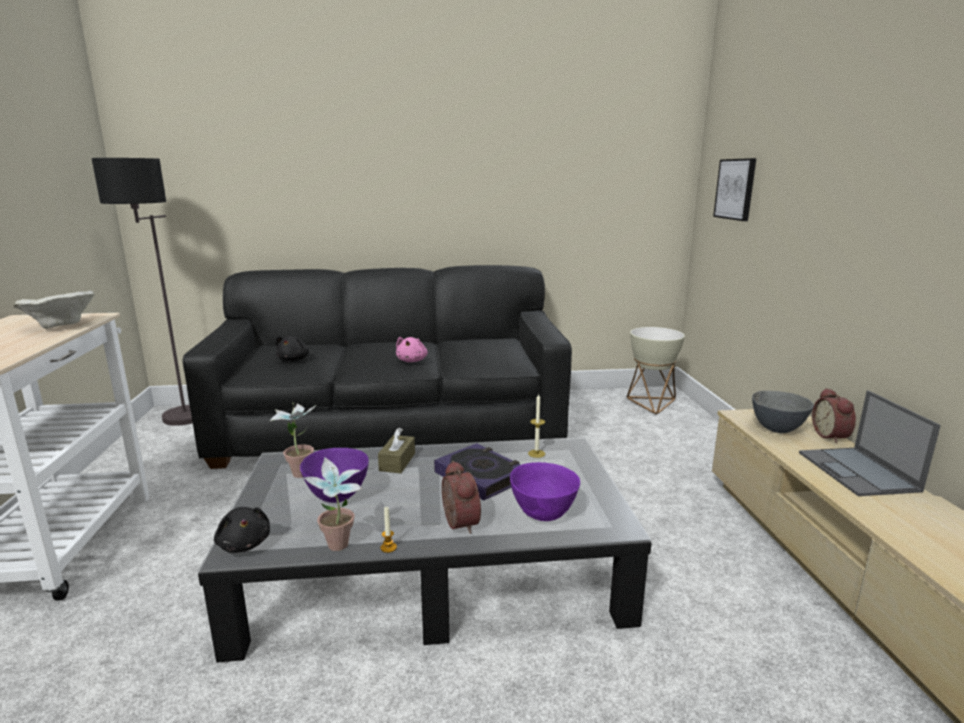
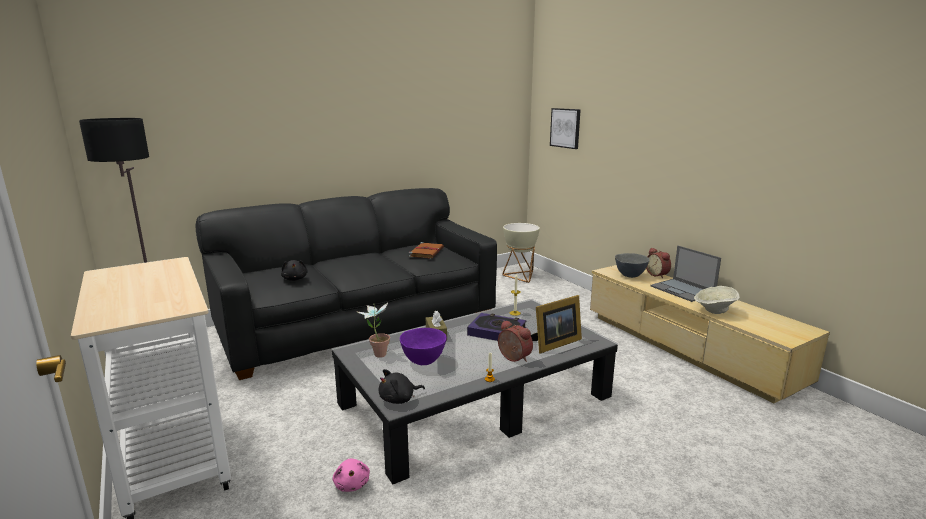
camera: 25 degrees left, 0 degrees up
(60, 327) = (166, 273): beige bowl -> beige bowl (714, 311)
(244, 544) = (399, 399): black plush toy -> black plush toy turned 120 degrees clockwise
(340, 549) = (462, 387): potted plant -> none
(412, 361) = (387, 267): pink plush toy -> pink plush toy (352, 484)
(481, 349) = (427, 252): none -> brown book
(544, 515) = (554, 343): purple bowl -> picture frame

